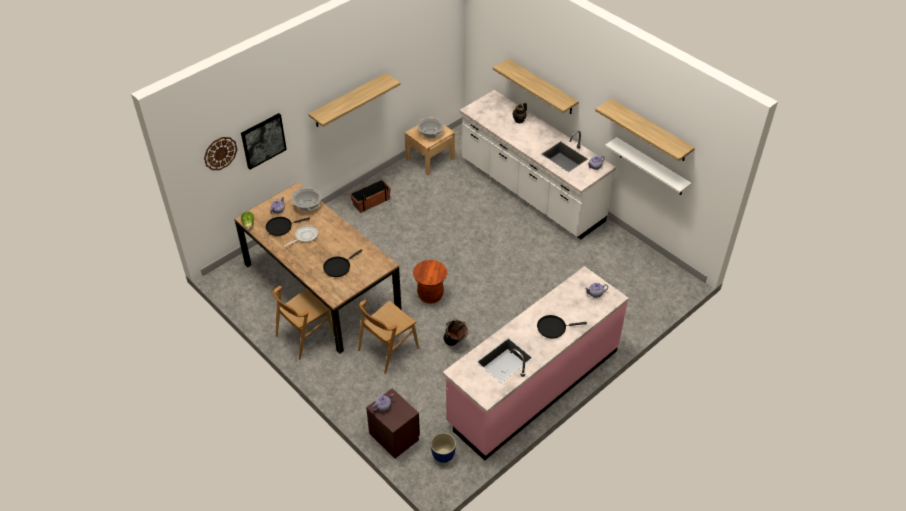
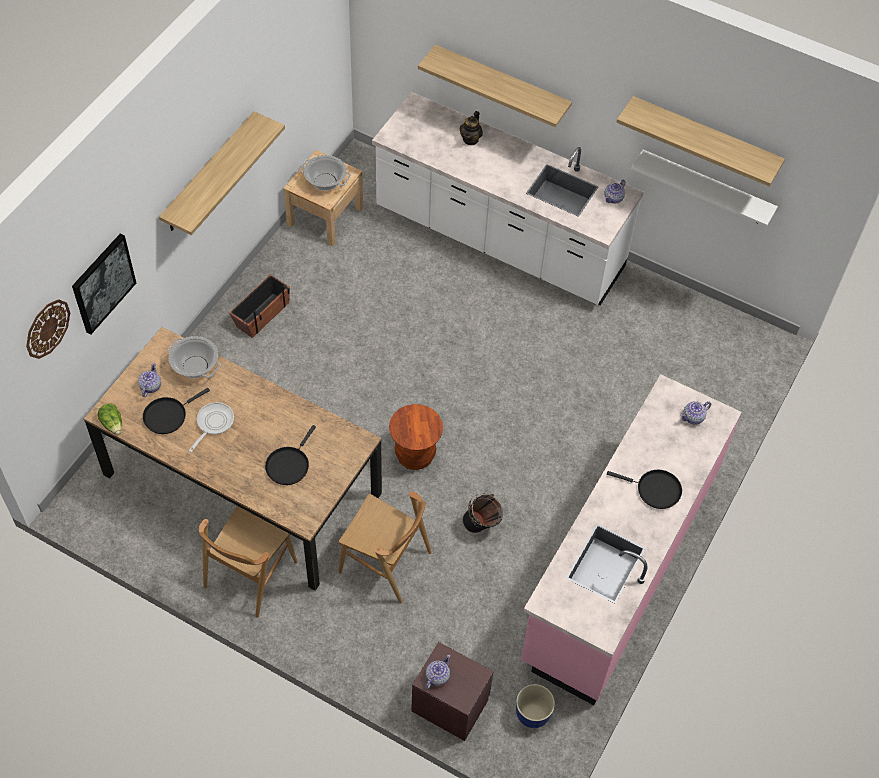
camera: 20 degrees left, 10 degrees up
(388, 349) = (385, 562): brown chair -> brown chair turned 90 degrees counterclockwise
(553, 328) = (655, 490): black frying pan -> black frying pan turned 135 degrees counterclockwise

